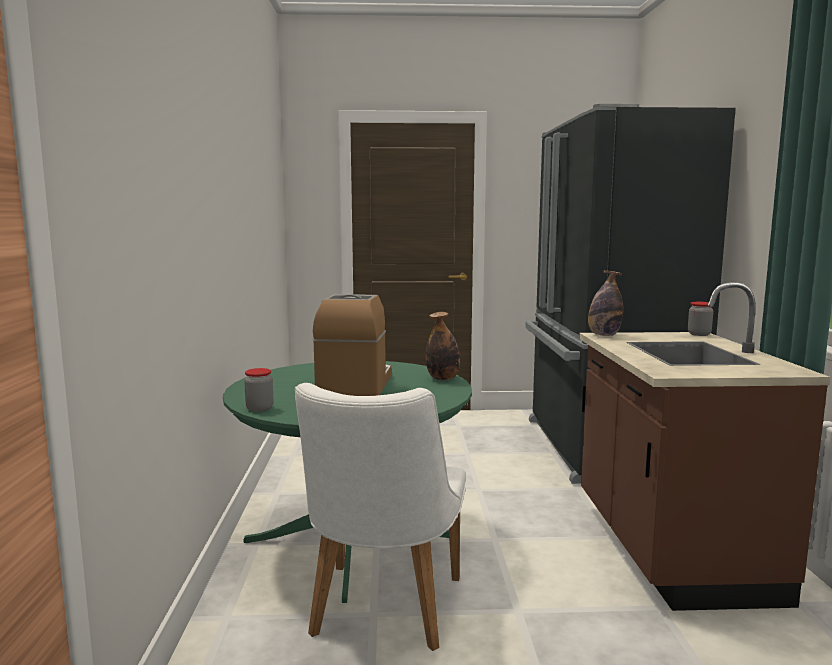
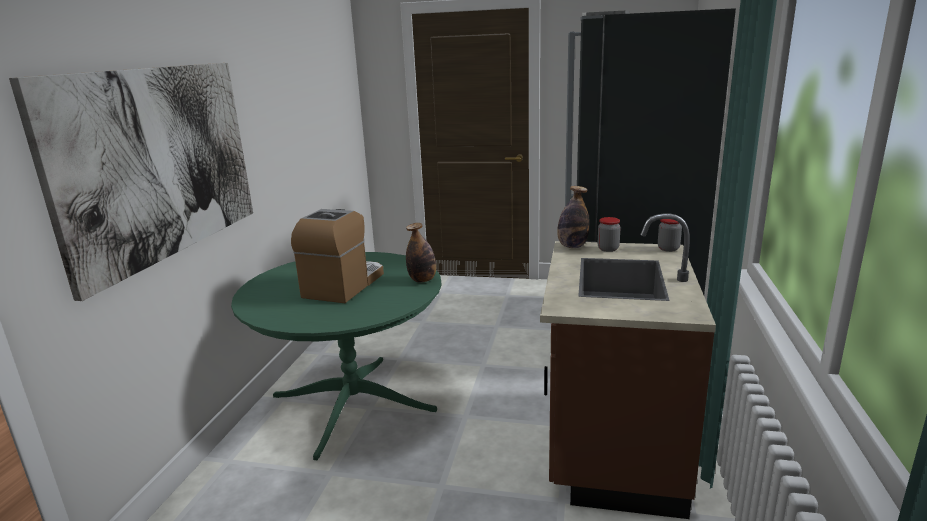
camera: 15 degrees right, 10 degrees up
(176, 218) = (159, 163): none -> picture
(259, 409) = (250, 307): jar -> jar (608, 249)
(381, 614) = (336, 473): white chair -> none

